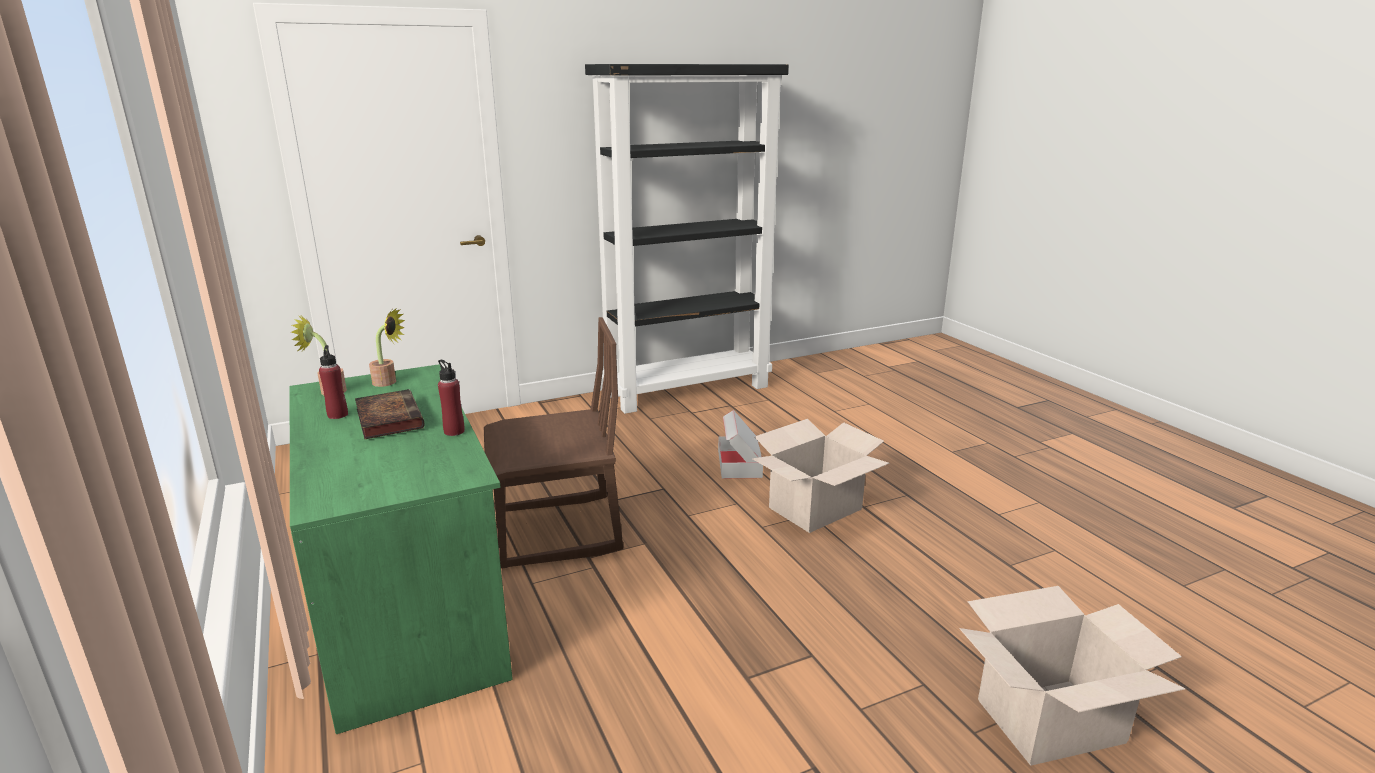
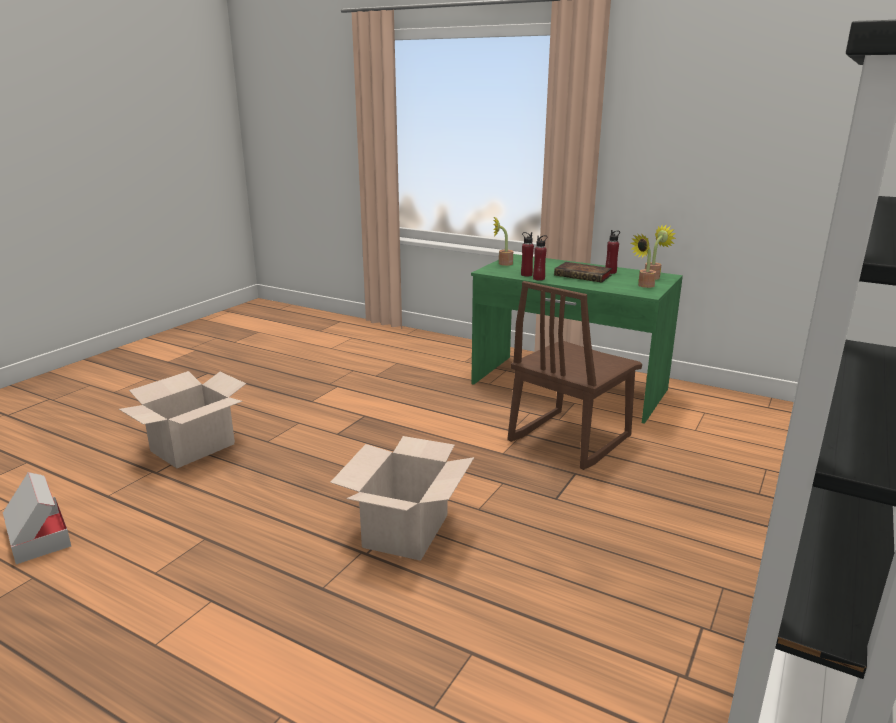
camera: 145 degrees right, 0 degrees up
(399, 489) = (502, 263): none -> potted plant
(445, 445) = (526, 275): none -> red bottle
(739, 464) = (530, 557): cardboard box -> cardboard box (38, 537)

